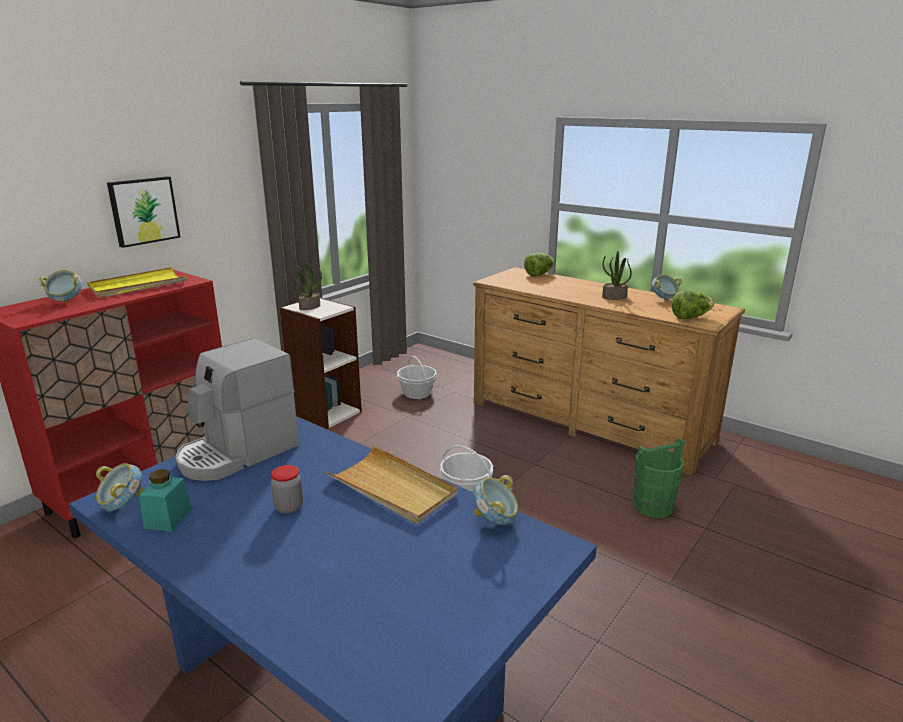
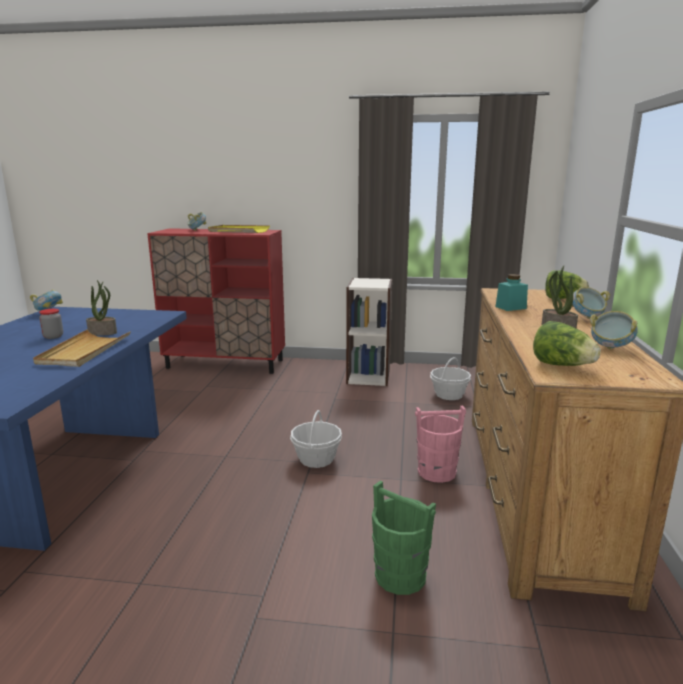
camera: 60 degrees right, 5 degrees down
(143, 211) = (271, 187): picture -> none
(168, 518) = (37, 321): turquoise jar -> turquoise jar (510, 307)
(237, 453) = (117, 316): coffee machine -> none
(309, 307) = (366, 281): potted plant -> potted plant (103, 332)
(495, 521) = (41, 382): bowl -> bowl (586, 318)
(537, 446) = (437, 472): none -> pink bucket

